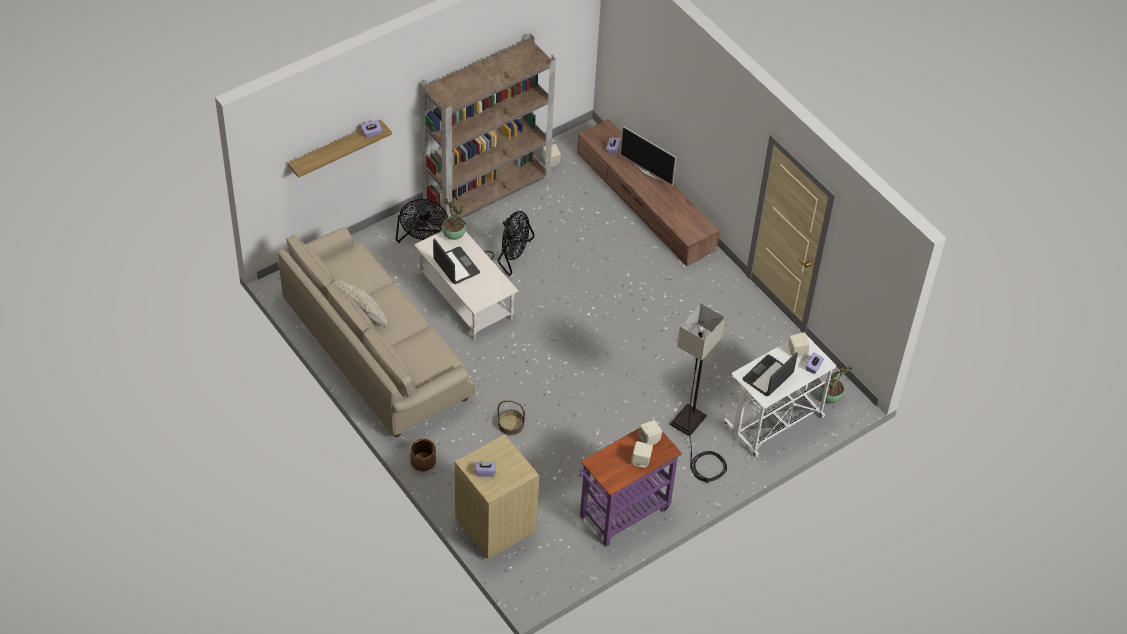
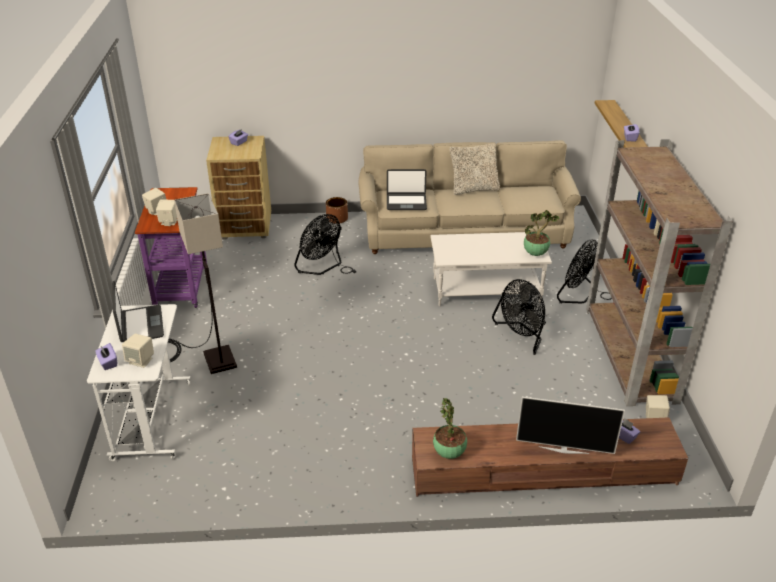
camera: 125 degrees right, 15 degrees down
(456, 266) = (494, 243): laptop -> laptop (406, 202)
(510, 425) = (327, 265): basket -> black fan
(647, 172) = (564, 449): television -> television turned 150 degrees counterclockwise
(830, 397) = (124, 483): potted plant -> potted plant (449, 454)

